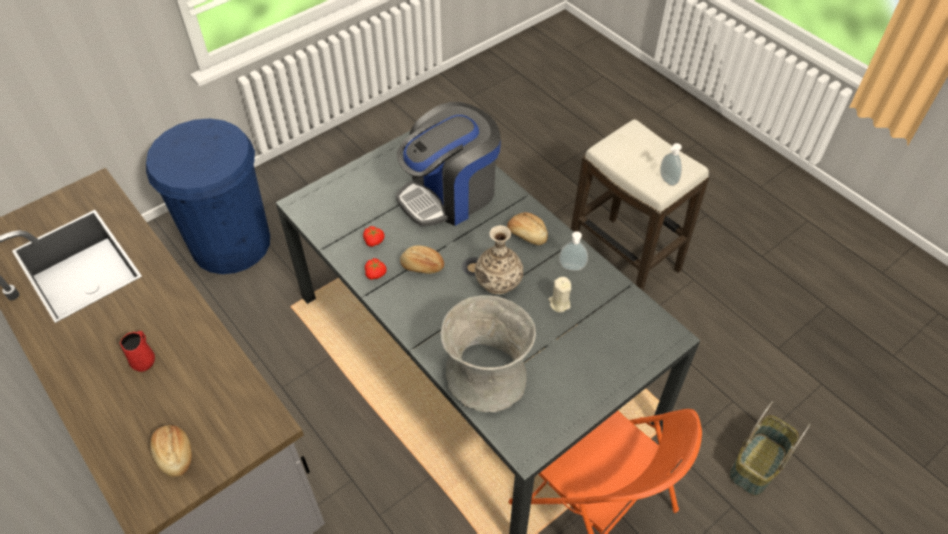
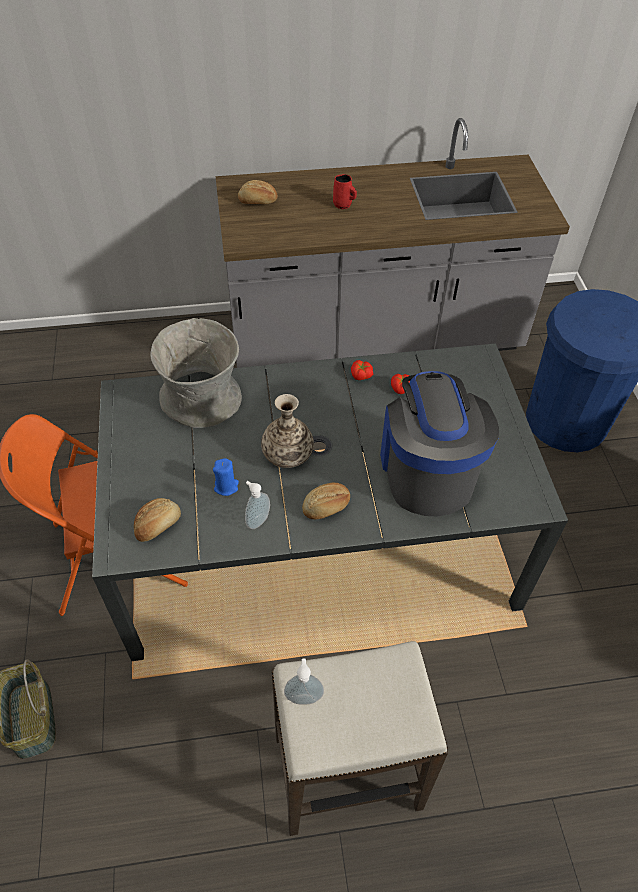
camera: 120 degrees right, 0 degrees up
(422, 267) = (346, 408): bread -> bread (157, 525)
(559, 303) = (226, 486): beige candle -> blue candle

